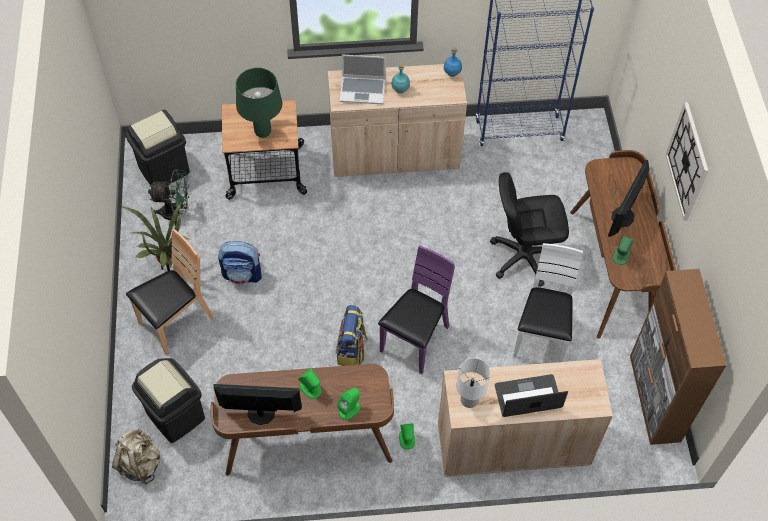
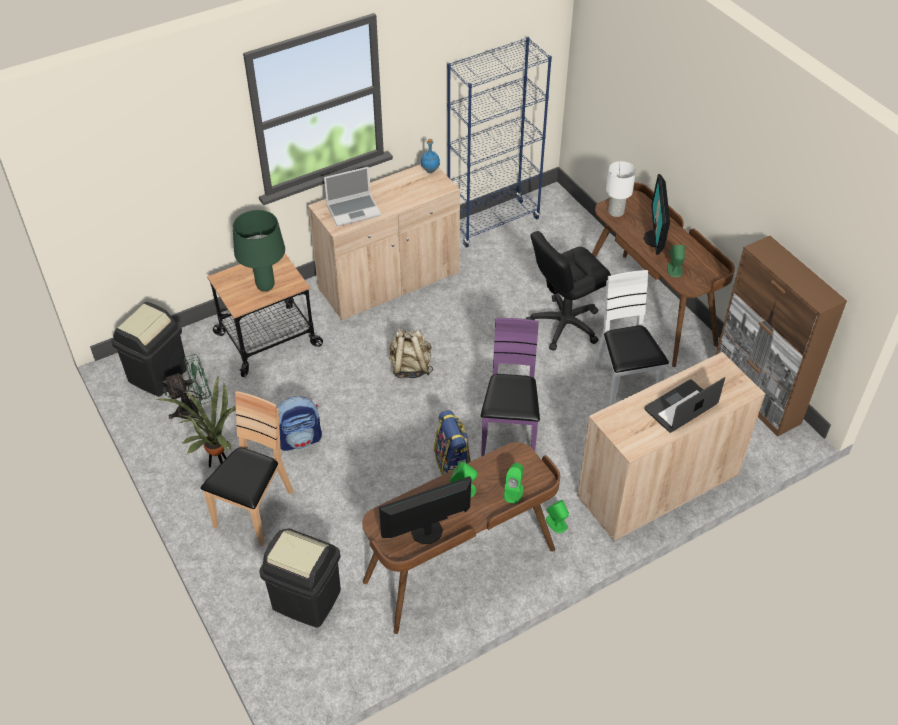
camera: 25 degrees left, 10 degrees down
(140, 464) = (295, 663): beige backpack -> beige backpack (410, 367)
(400, 90) = (390, 199): turquoise bottle -> none
(469, 400) = (629, 431): white table lamp -> white table lamp (615, 212)
(687, 161) = (709, 150): wall clock -> none

